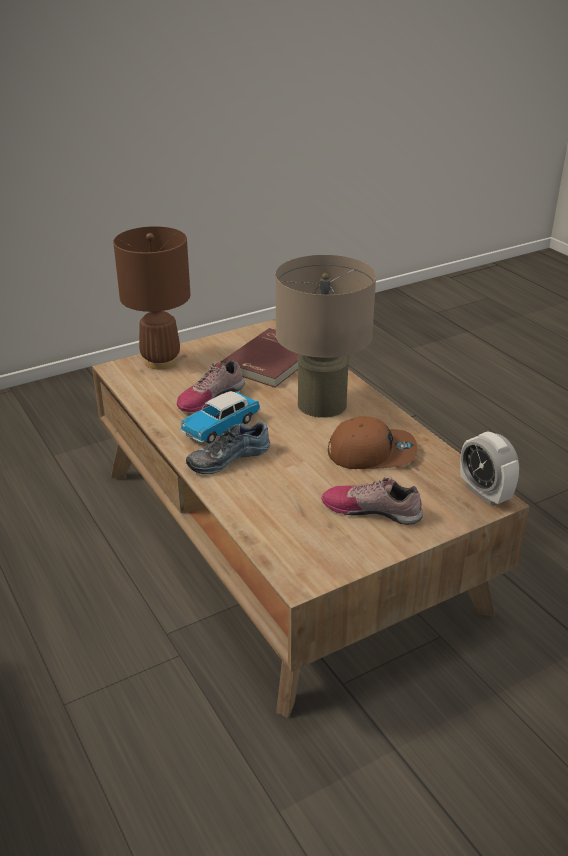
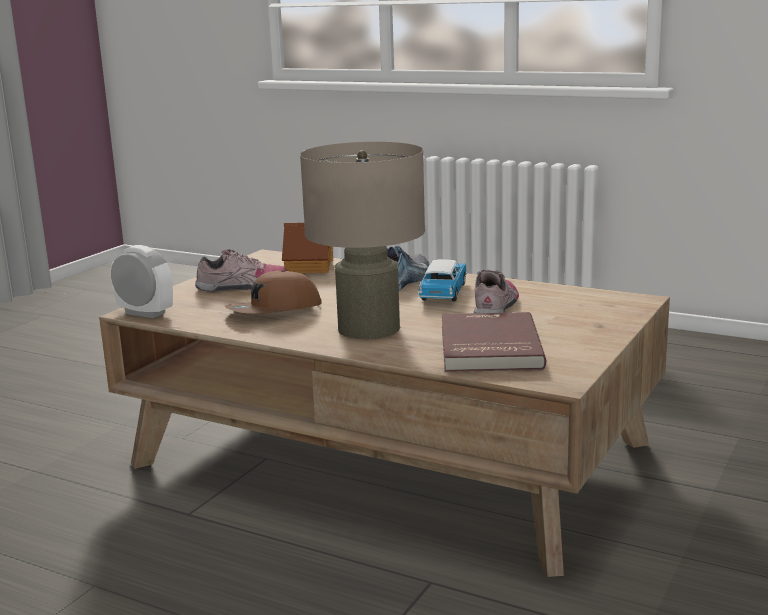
camera: 150 degrees right, 15 degrees down
(161, 361) = (610, 315): brown table lamp -> none
(277, 525) = (310, 266): none -> toy house

